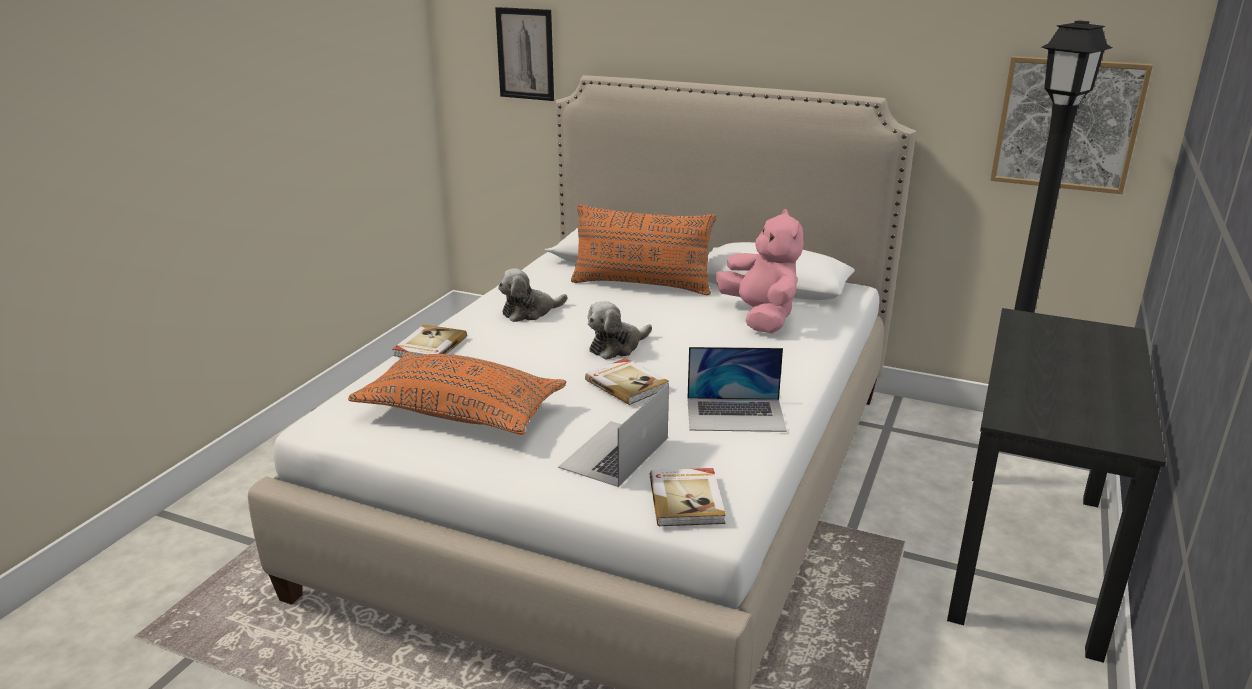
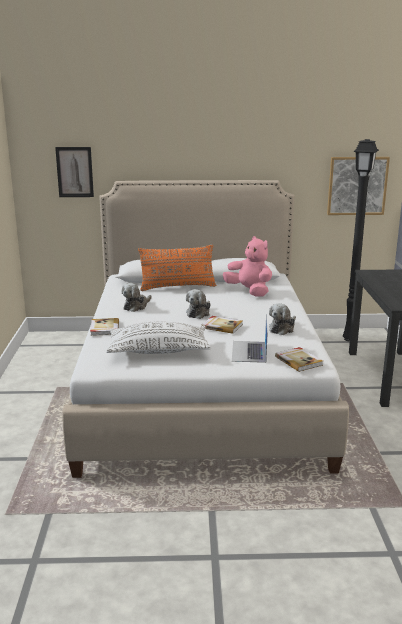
camera: 25 degrees left, 5 degrees down
(461, 413) = (158, 351): orange pillow -> white pillow
(735, 414) = (282, 328): laptop -> plush toy

